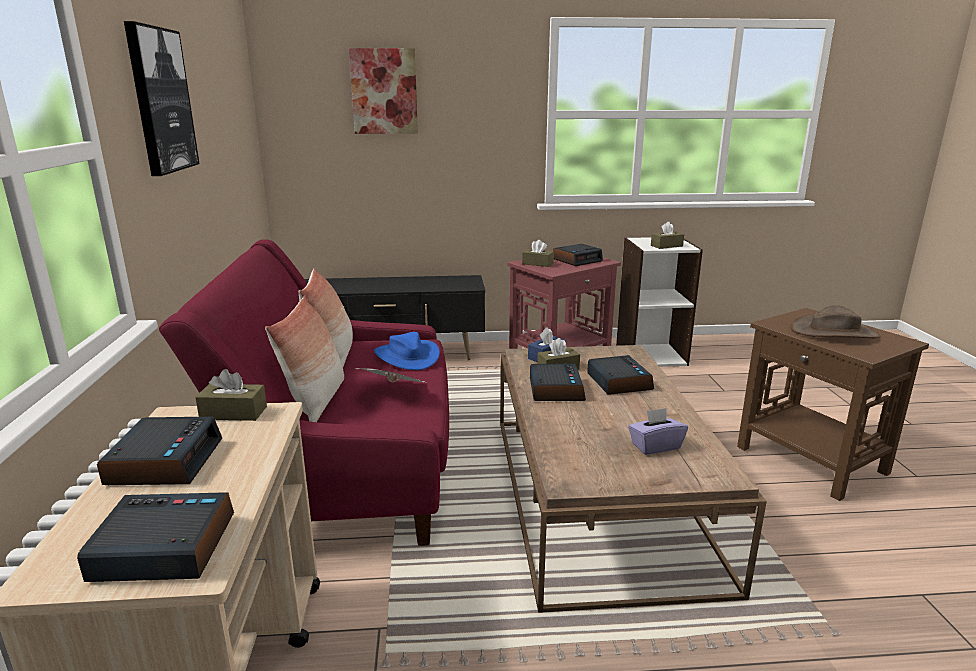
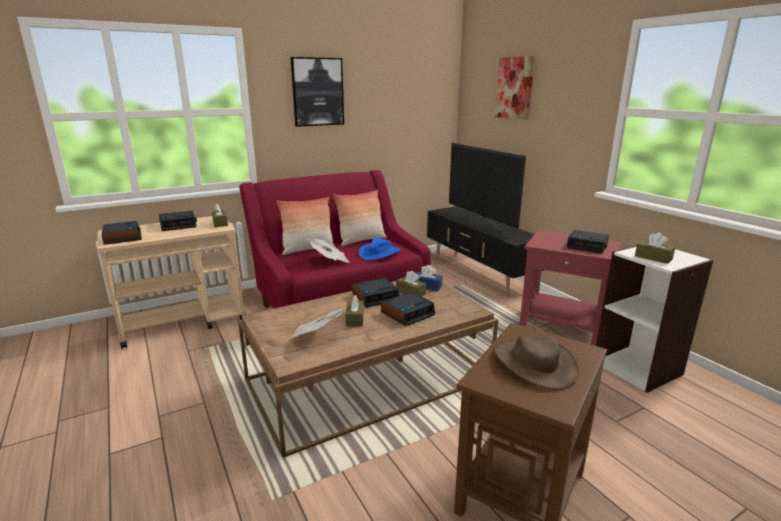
camera: 65 degrees right, 0 degrees up
(383, 284) = (480, 223): none -> television
(537, 263) = (550, 237): brown tissue box -> brown tissue box (355, 319)
(655, 446) = (316, 336): purple tissue box -> newspaper

